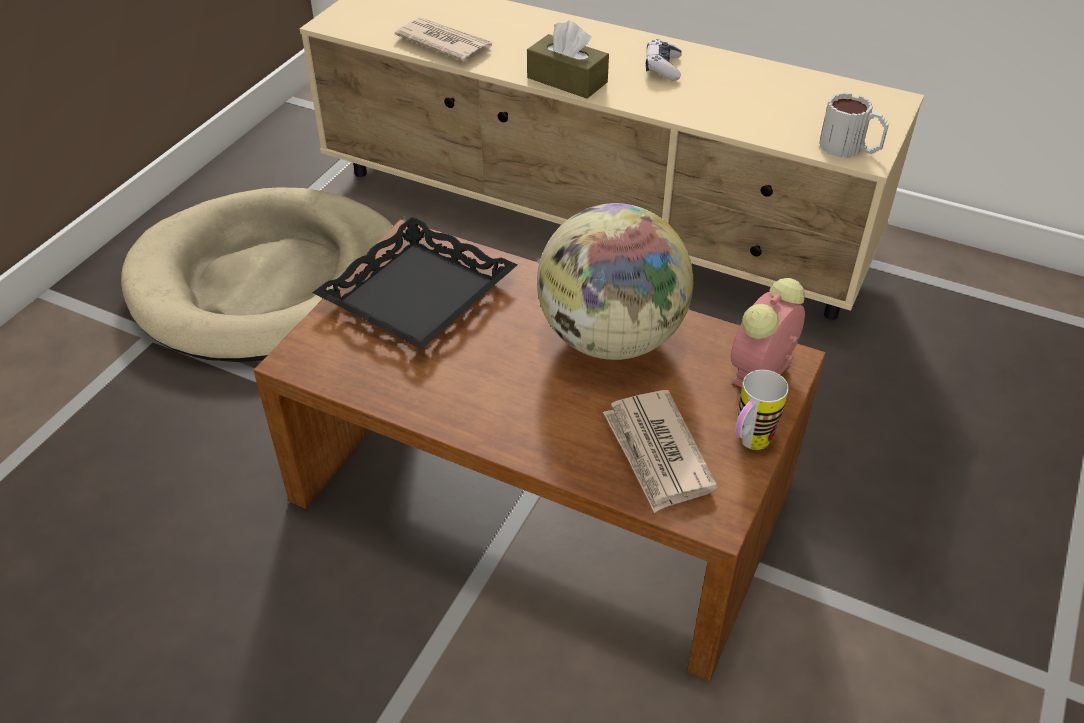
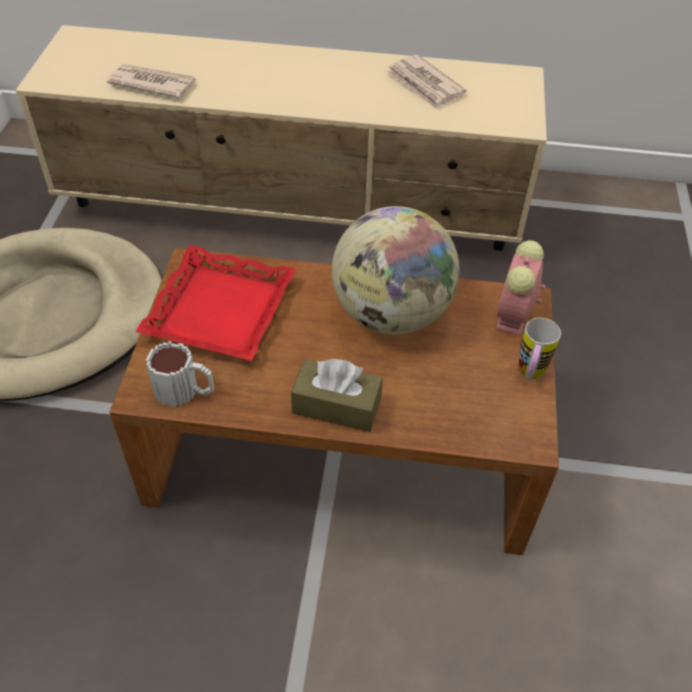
camera: 20 degrees left, 5 degrees up
(419, 294) = (221, 311): black tray -> red tray
(567, 80) = (270, 100): brown tissue box -> brown tissue box (336, 406)
(657, 453) = (467, 400): newspaper -> newspaper (425, 85)
(663, 68) = (341, 76): game controller -> none
(850, 148) = (510, 121): mug -> mug (185, 391)

